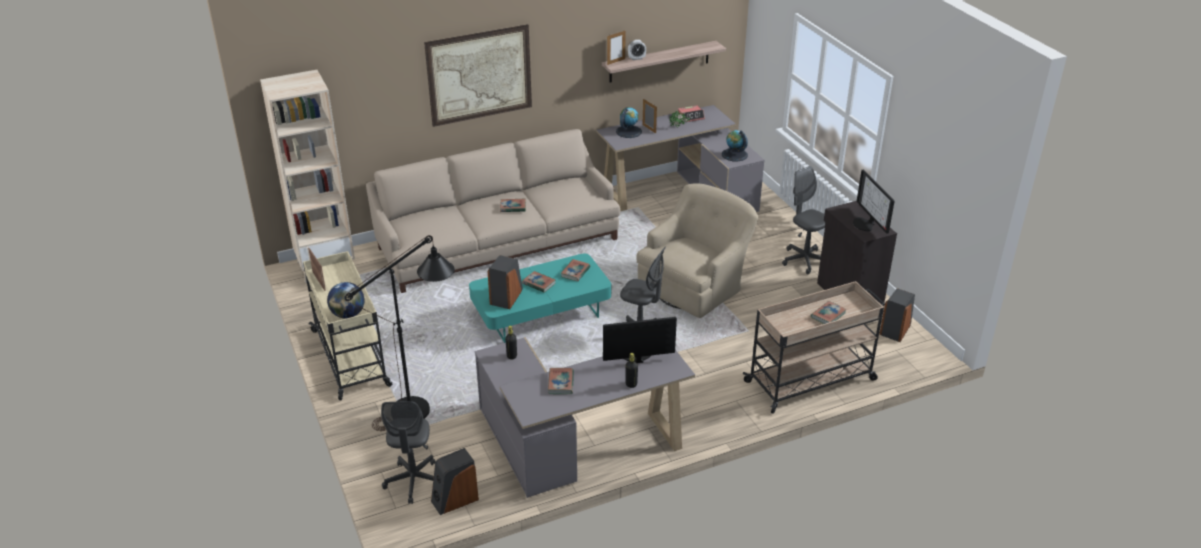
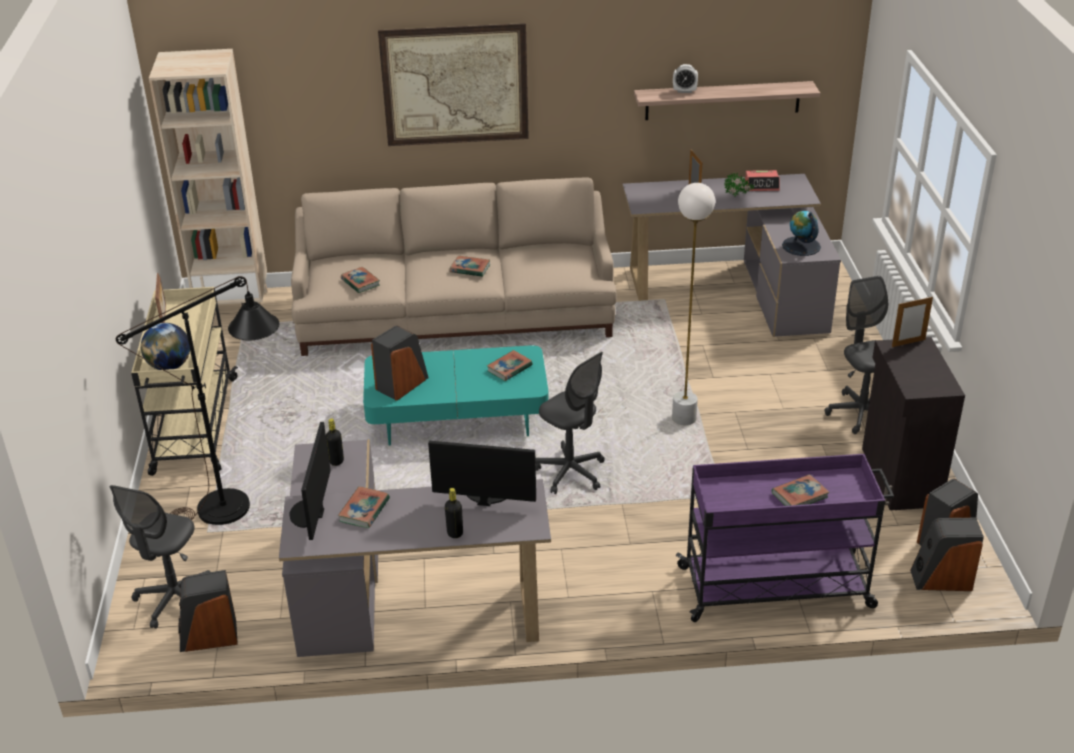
camera: 20 degrees right, 0 degrees up
(539, 283) = (453, 374): book -> book (360, 282)
(616, 61) = (653, 92): picture frame -> picture frame (908, 343)
(628, 131) = (664, 192): globe -> none
(695, 285) = (684, 418): beige armchair -> white floor lamp
(811, 380) = (777, 587): beige cart -> purple cart
(865, 224) = (923, 373): monitor -> monitor (310, 513)
(905, 354) = (941, 579): none -> speaker

